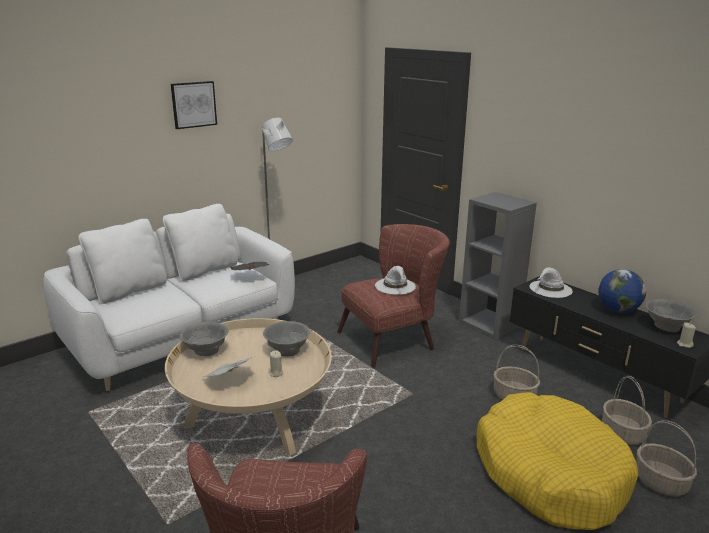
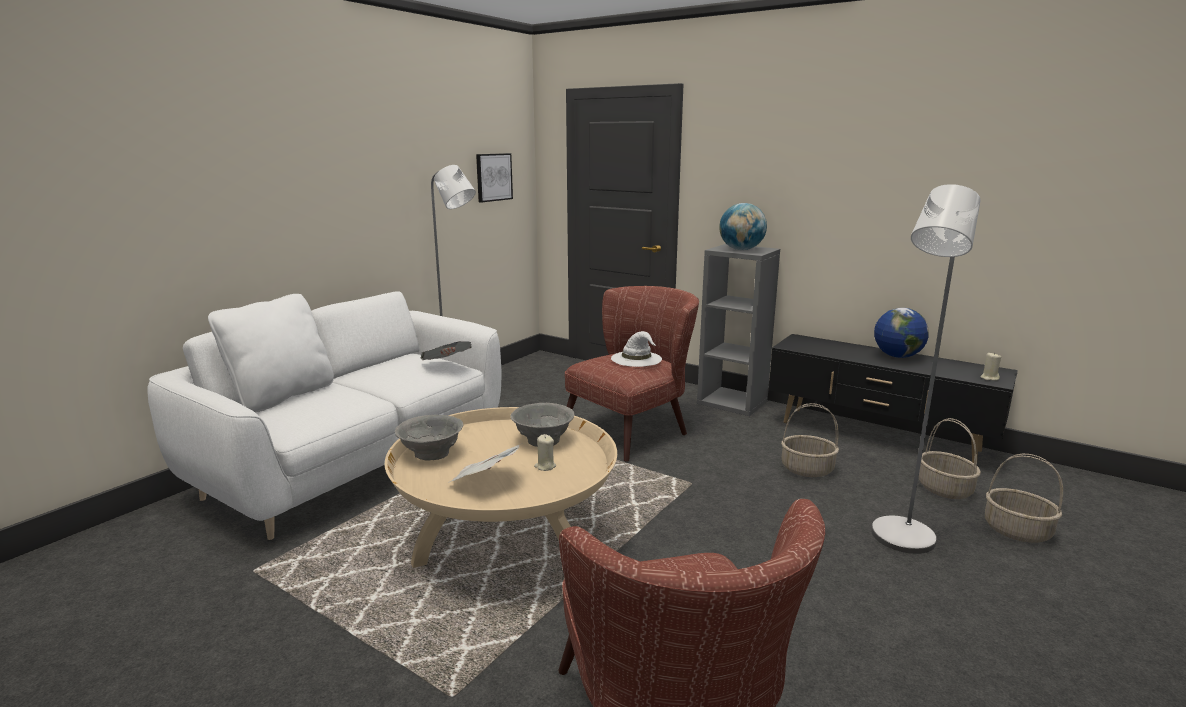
camera: 15 degrees left, 5 degrees down
(193, 104) = (346, 145): picture -> picture (493, 177)
(204, 270) = (378, 365): white pillow -> none
(500, 201) = (741, 250): none -> globe
(549, 473) = (899, 541): yellow dog bed -> grey floor lamp
(550, 289) = (812, 345): white hat -> none
(666, 327) = (958, 365): grey bowl -> none

